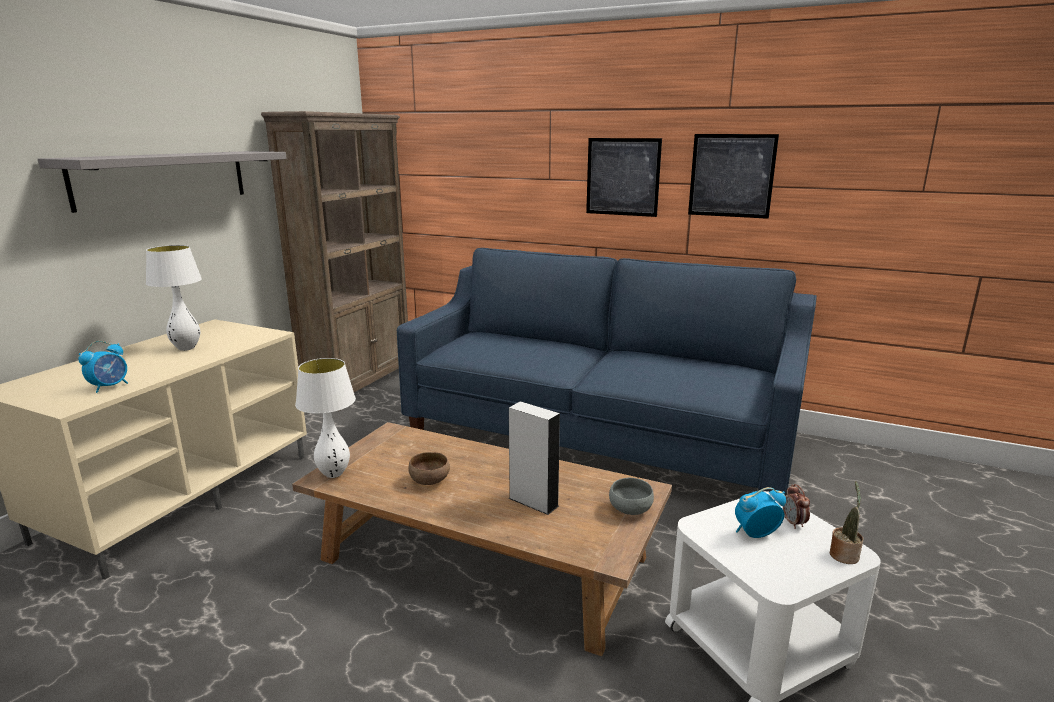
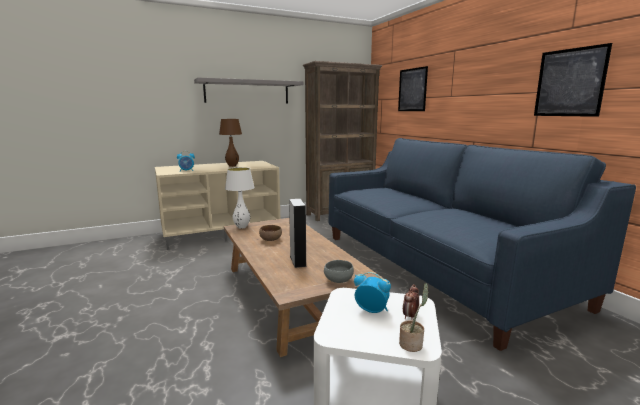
camera: 40 degrees right, 5 degrees down
(186, 348) = (232, 166): white table lamp -> brown table lamp
(622, 177) = (492, 90): picture -> picture (412, 90)

